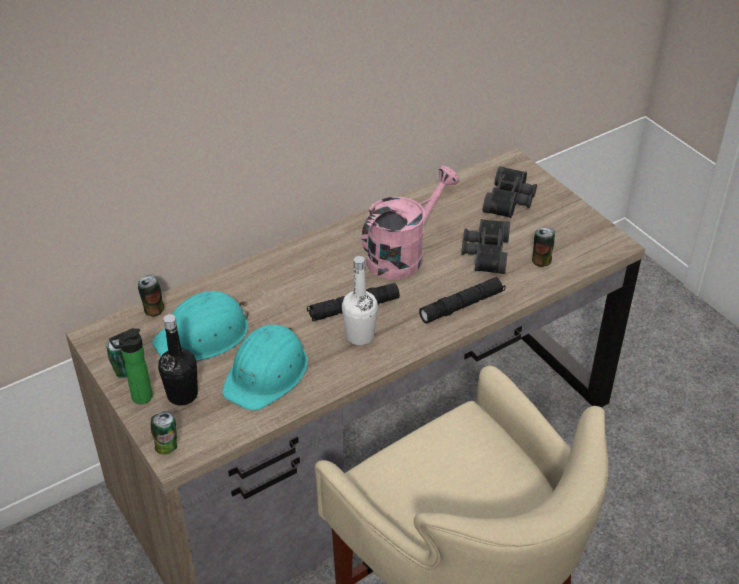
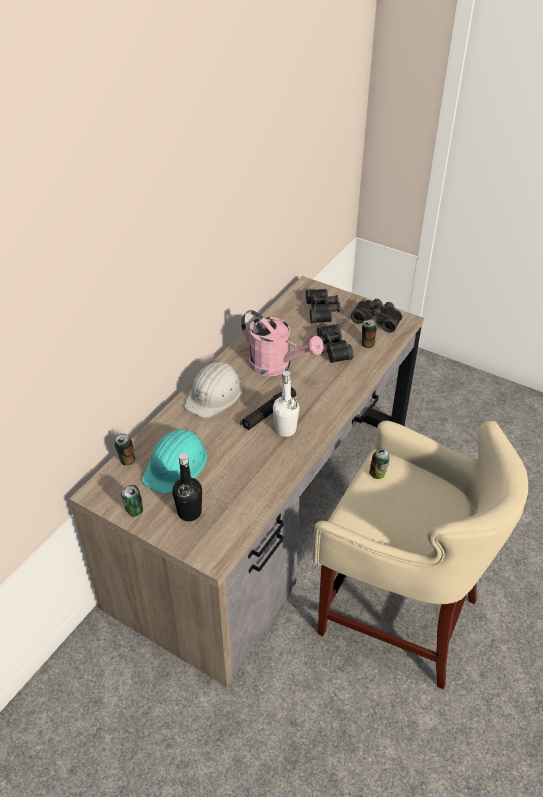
camera: 25 degrees left, 0 degrees up
(139, 398) = (159, 526): bottle -> none
(167, 447) = (203, 553): can -> can (378, 474)
(267, 373) = (239, 476): turquoise hard hat -> none
(303, 266) = (215, 395): none -> white hard hat
(403, 254) = (277, 366): pink watering can -> pink watering can turned 105 degrees clockwise
(462, 305) = (338, 388): black flashlight -> none
(577, 232) = (377, 319): none -> black binoculars

